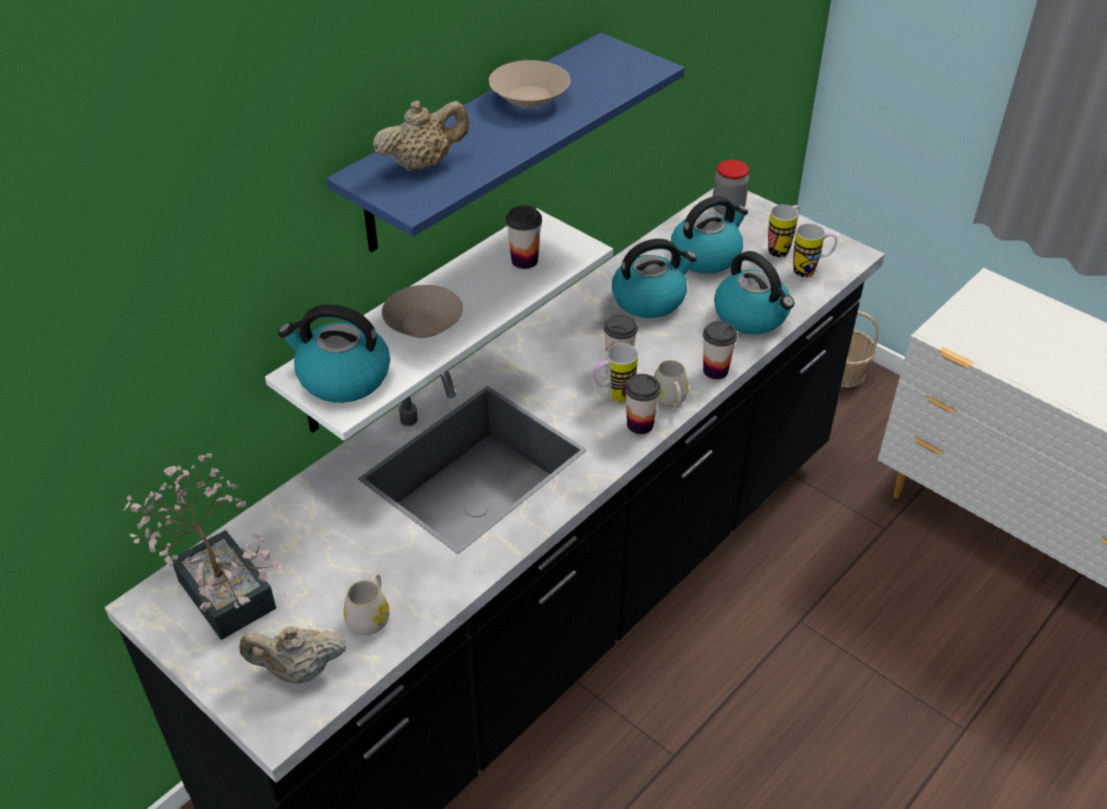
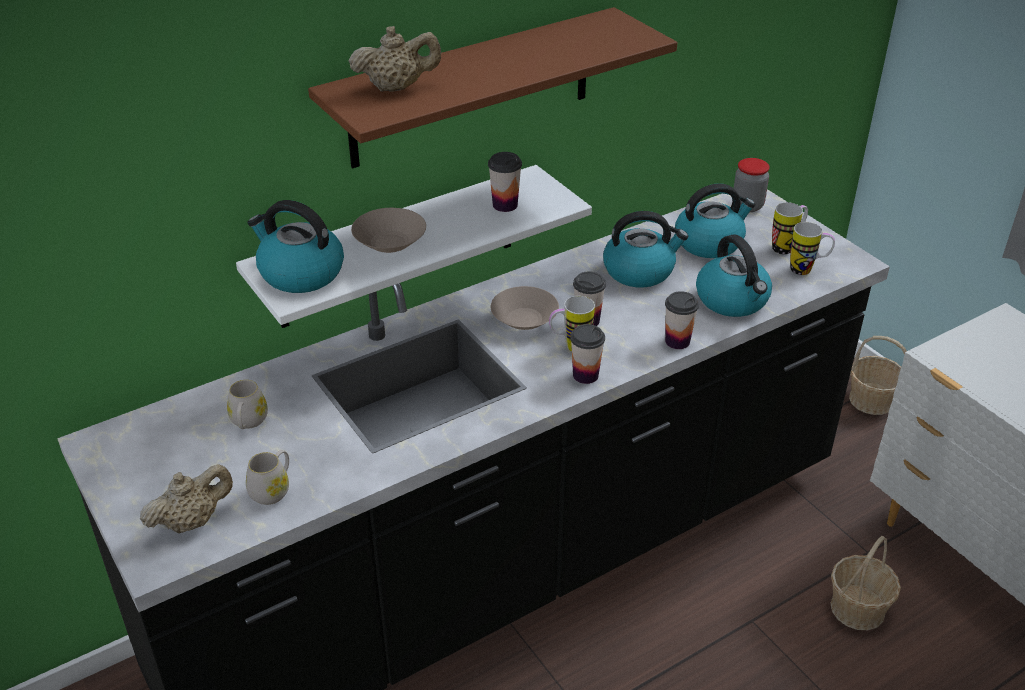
camera: 15 degrees right, 5 degrees down
(222, 585) = (159, 439): potted plant -> none
(298, 670) = (192, 521): beige teapot -> beige teapot turned 135 degrees clockwise
(477, 143) = (472, 88): blue shelf -> brown shelf
(529, 99) = (519, 50): beige bowl -> beige bowl (524, 320)
(670, 401) = (622, 360): white mug -> white mug (248, 422)
(892, 587) = (858, 608): none -> basket

